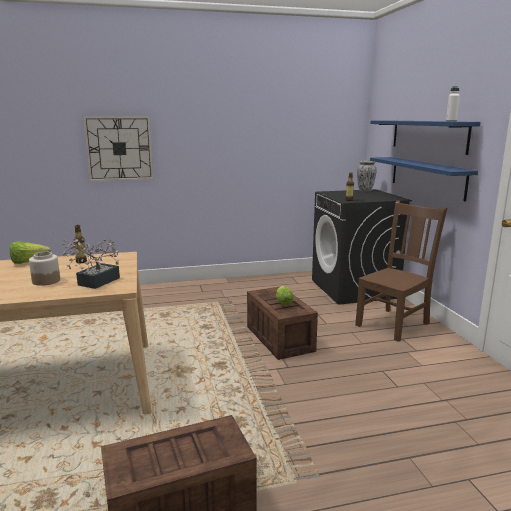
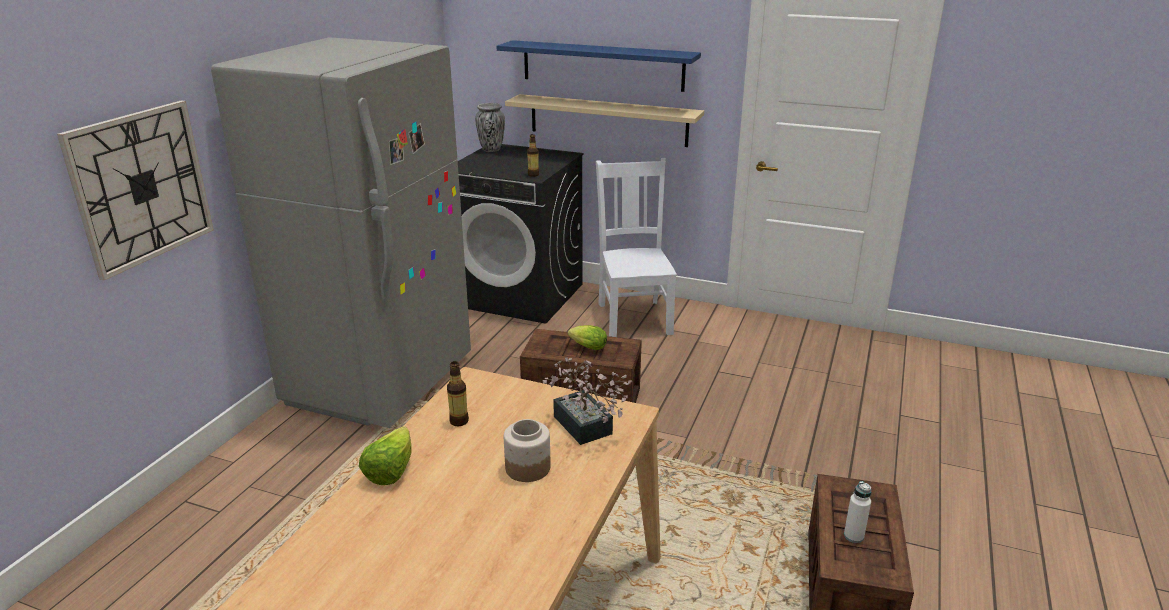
camera: 55 degrees left, 10 degrees up
(222, 291) = (380, 381): none -> grey fridge
(394, 323) = (634, 317): brown chair -> white chair
(426, 177) = (608, 120): blue shelf -> beige shelf
(451, 121) = (676, 55): white bottle -> white bottle (853, 536)

